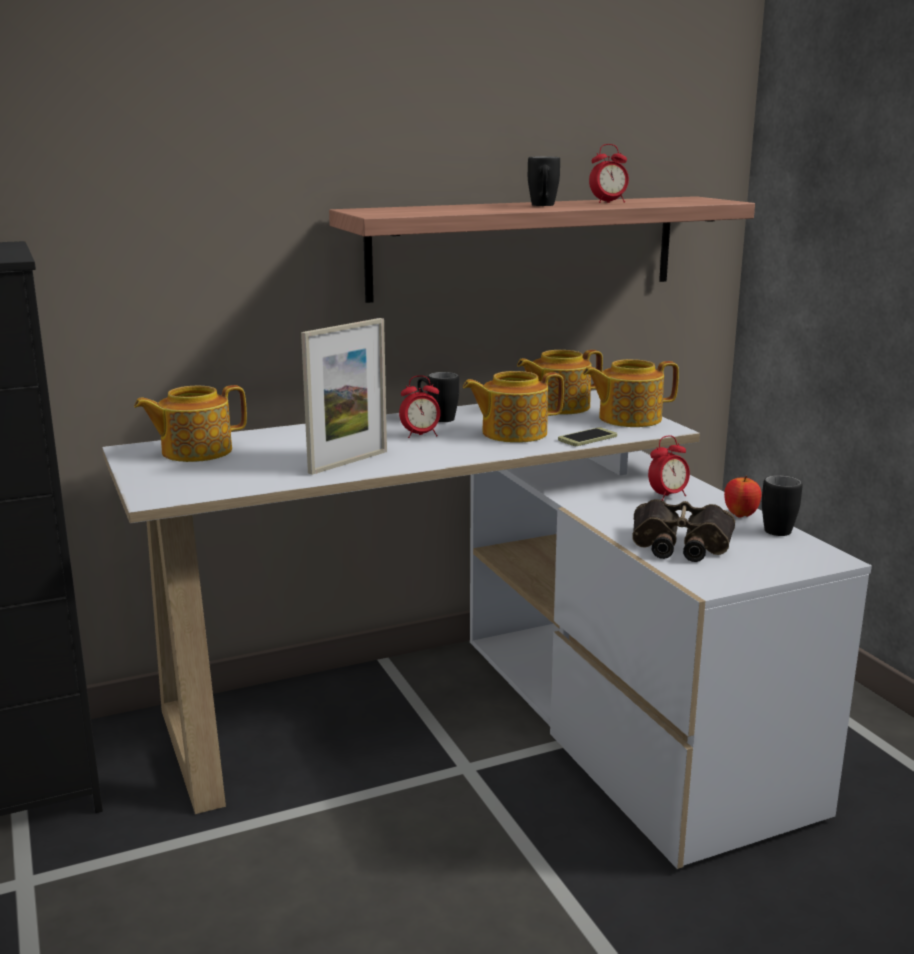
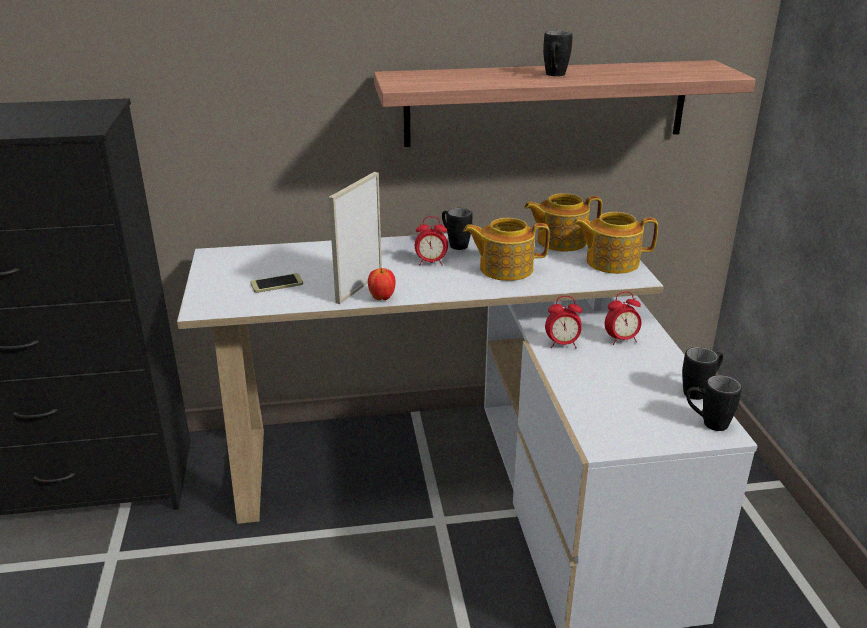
camera: 15 degrees right, 10 degrees up
(195, 451) = (255, 262): teapot -> none
(348, 462) = (359, 287): picture frame -> picture frame turned 150 degrees clockwise
(587, 438) = (563, 282): phone -> phone (277, 284)
(608, 203) = (618, 72): alarm clock -> alarm clock (562, 344)
(680, 544) = (601, 396): binoculars -> none
(740, 515) = (672, 370): apple -> apple (382, 298)
(808, 553) = (707, 423): none -> black mug

